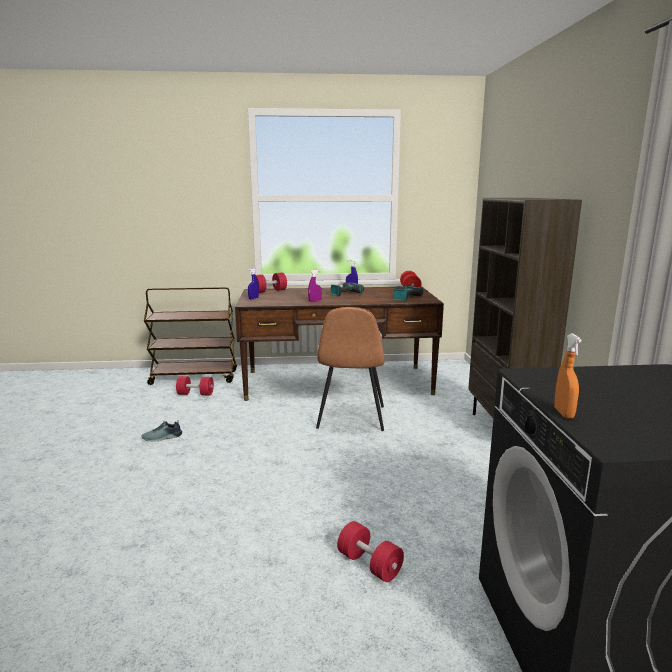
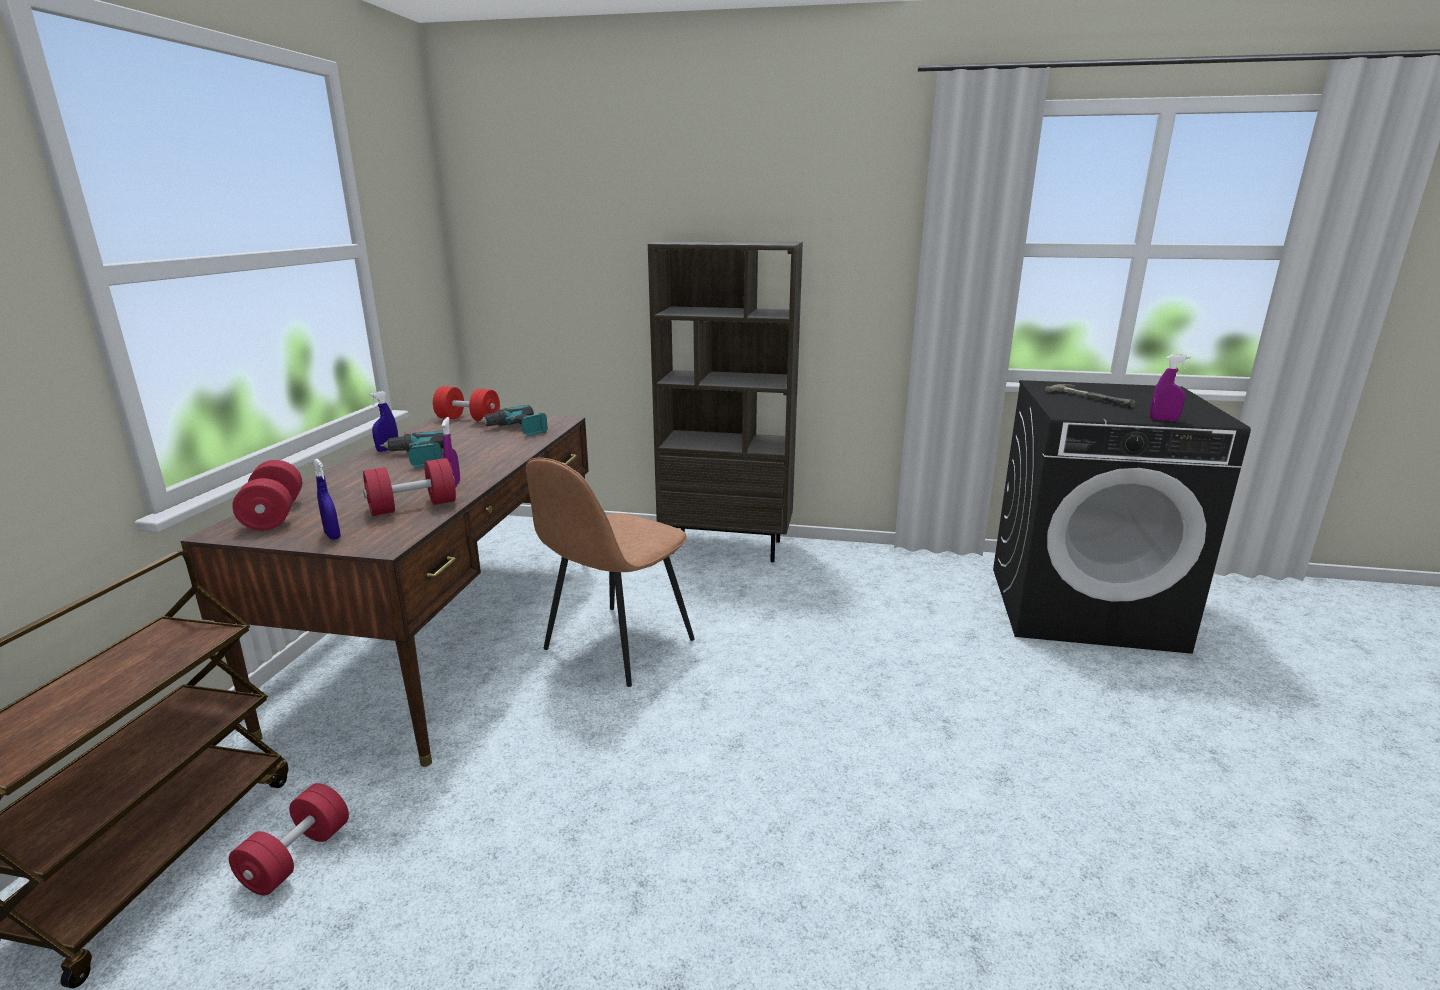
camera: 75 degrees left, 5 degrees up
(162, 438) = (537, 926): shoe -> none
(351, 418) = (616, 646): brown chair -> brown chair turned 105 degrees clockwise
(369, 564) = (999, 697): red dumbbell -> red dumbbell (413, 507)
(563, 413) = (1163, 420): orange spray bottle -> purple spray bottle
(630, 389) = (1092, 398): none -> hammer

